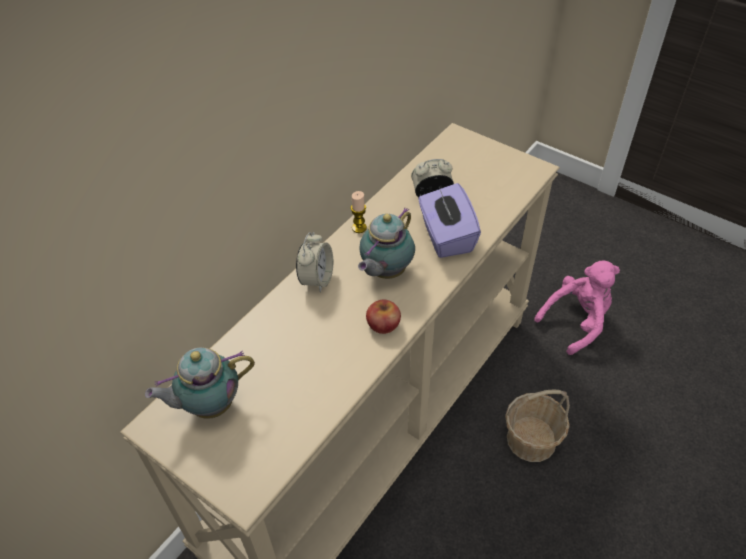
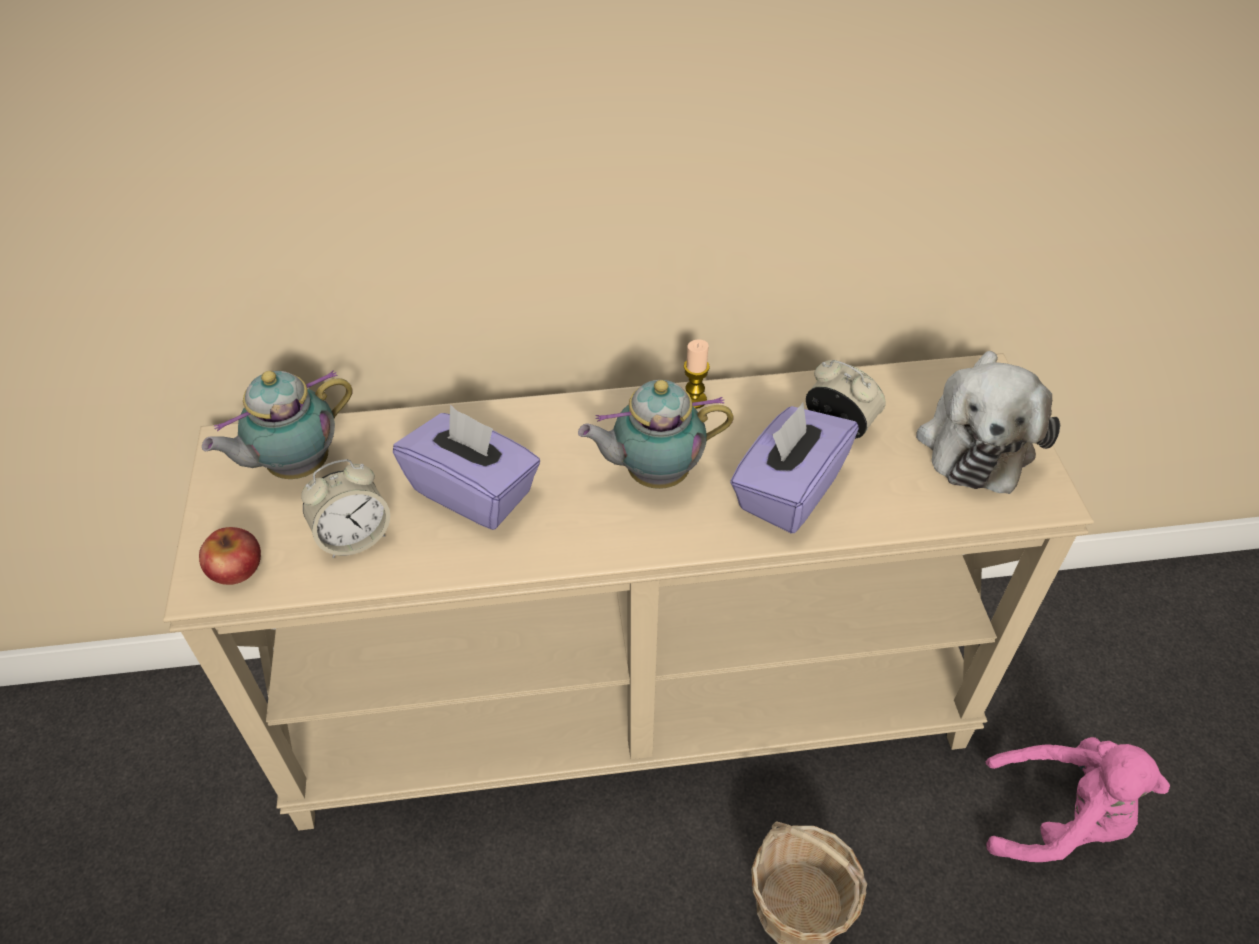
camera: 45 degrees right, 0 degrees up
(209, 405) = (295, 467): teapot -> teapot turned 60 degrees counterclockwise
(316, 279) = (567, 422): alarm clock -> alarm clock (354, 537)
(317, 342) = (474, 491): none -> purple tissue box
(383, 324) = (569, 531): apple -> apple (236, 568)
(486, 164) = (976, 439): none -> plush toy

